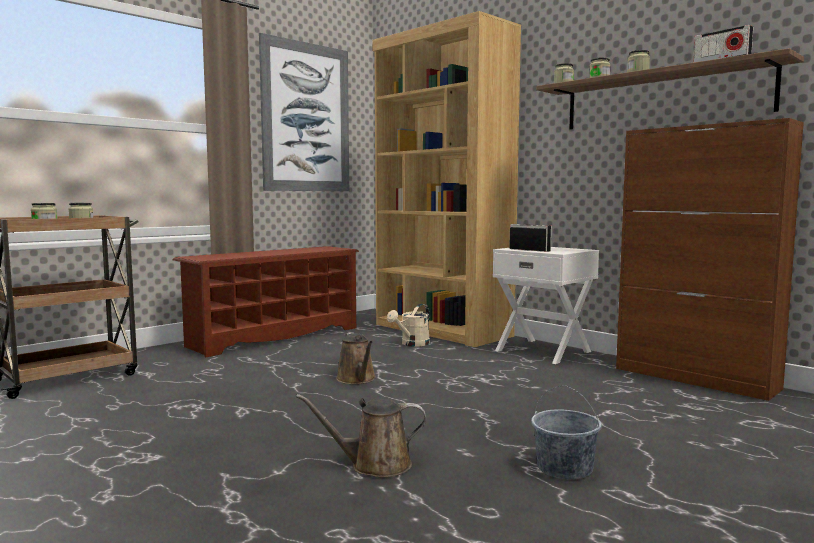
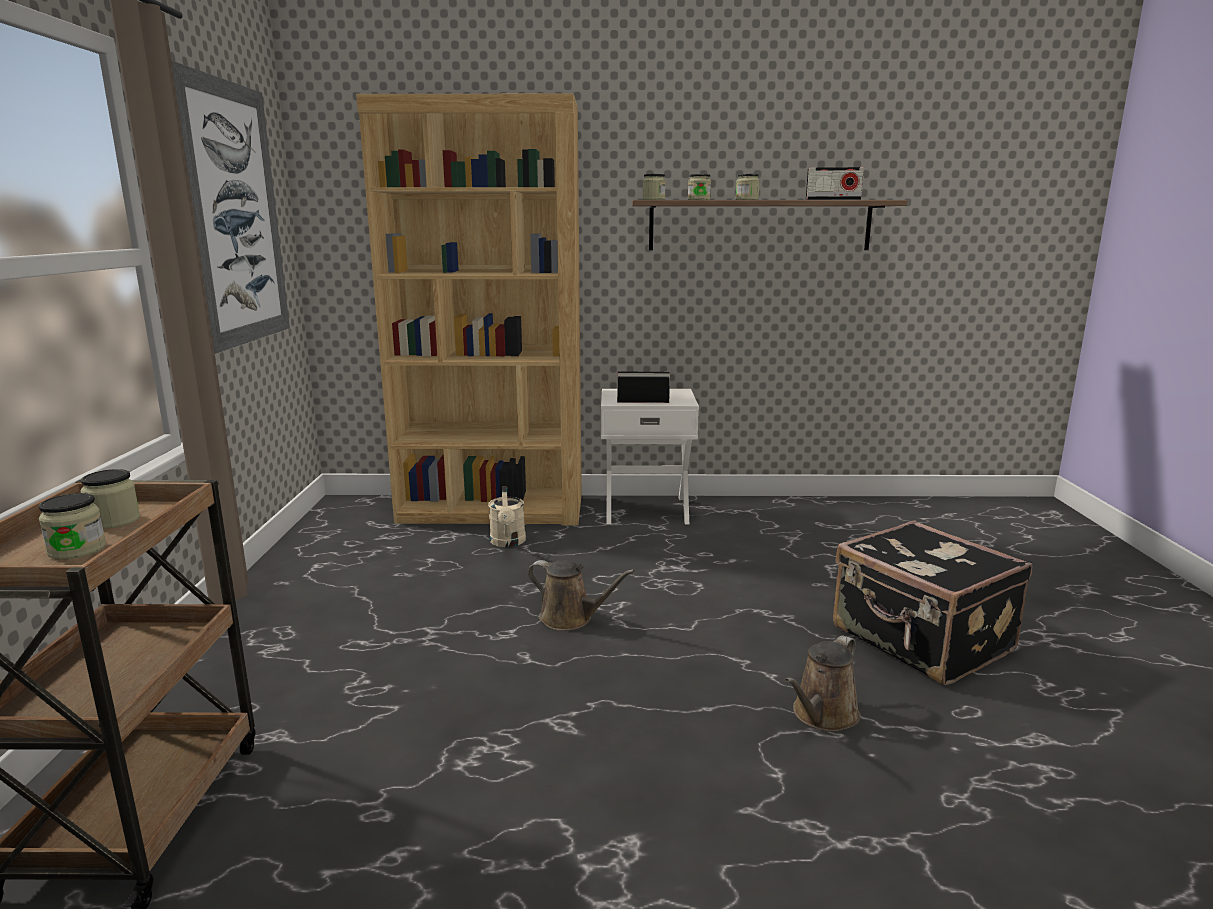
camera: 45 degrees left, 10 degrees up
(274, 336) = (303, 590): brown shoe rack -> none
(565, 468) = (920, 641): grey bucket -> black suitcase
(695, 378) = (805, 505): brown cabinet -> none

